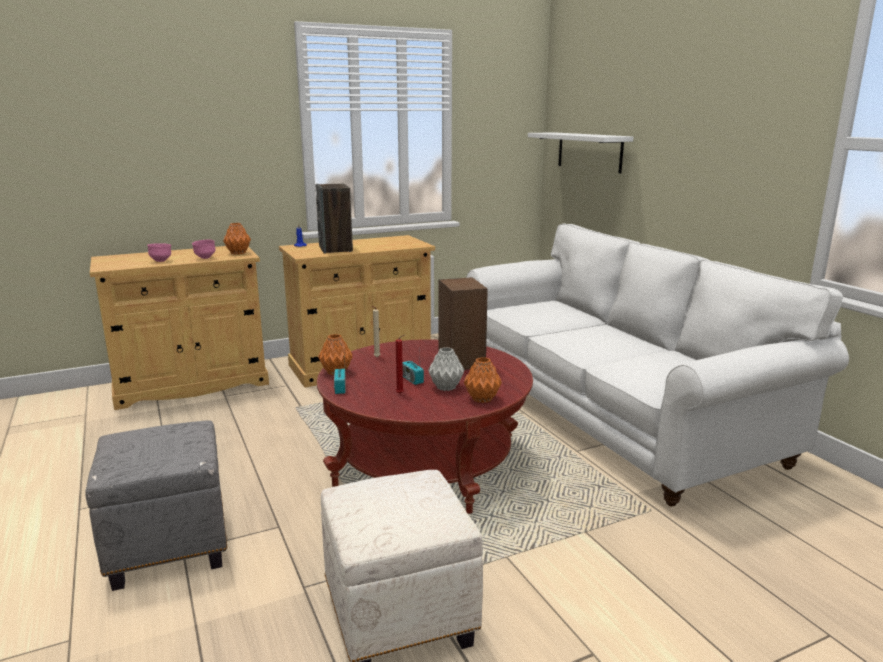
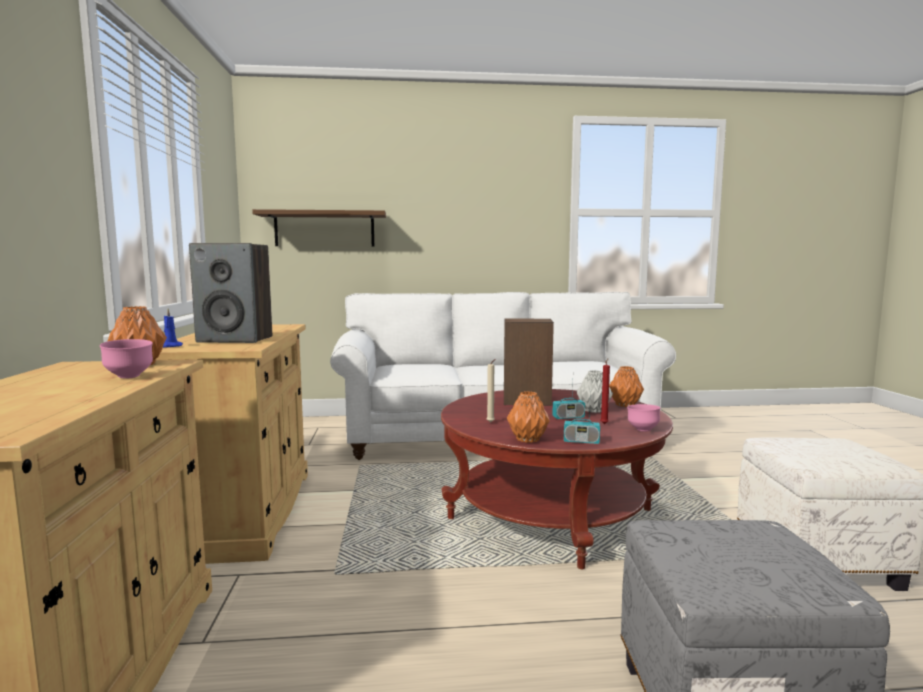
camera: 70 degrees left, 10 degrees down
(161, 261) = (71, 397): pink bowl -> pink bowl (642, 430)
(589, 151) = (324, 229): white shelf -> brown shelf

